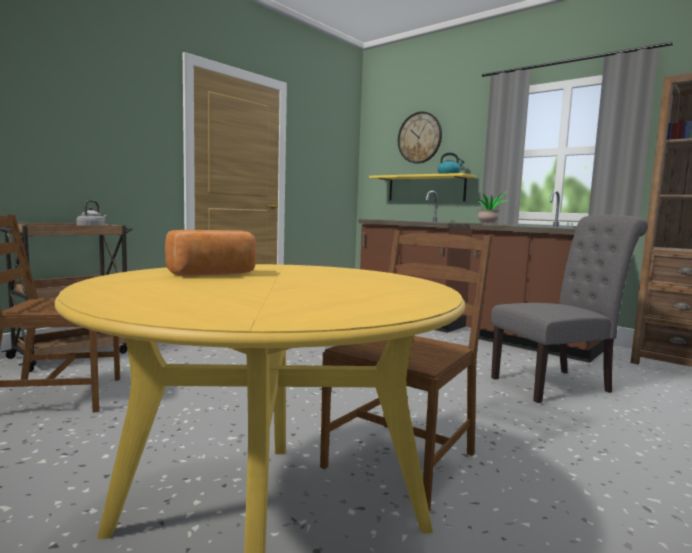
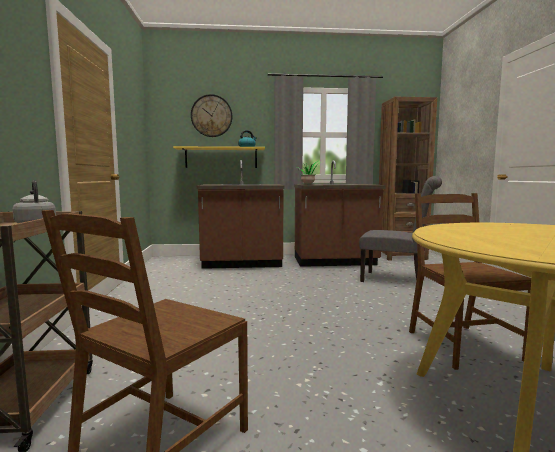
camera: 45 degrees left, 0 degrees up
(214, 274) = (492, 239): bread -> none
(557, 384) = (397, 280): grey chair -> grey chair turned 90 degrees clockwise

